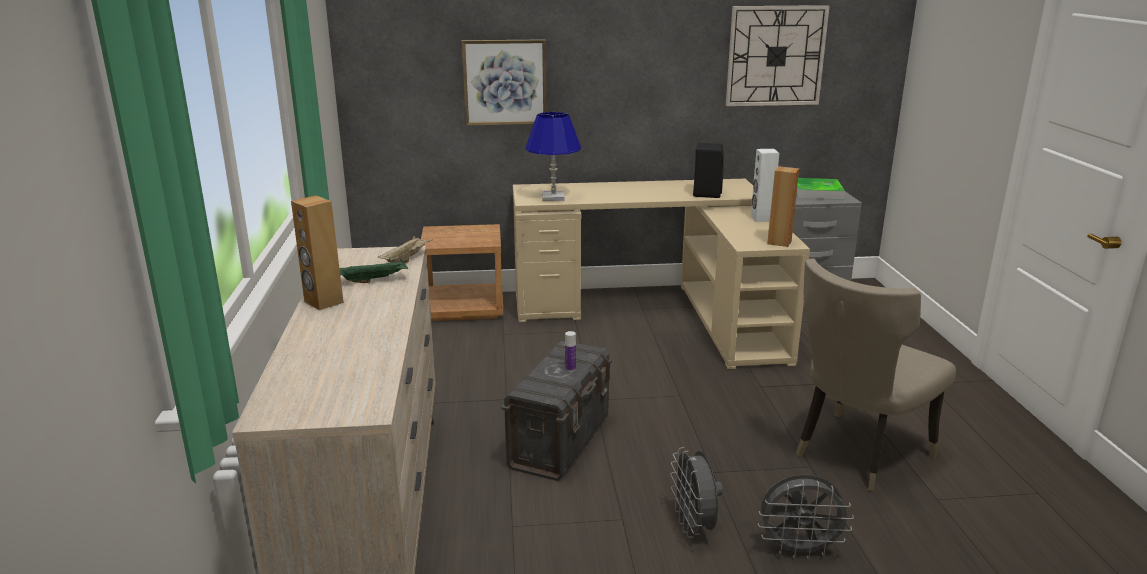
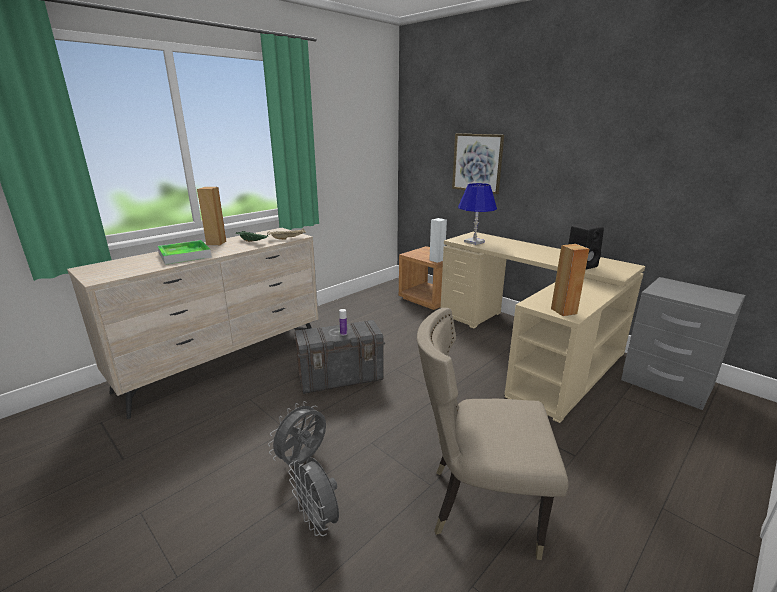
camera: 50 degrees right, 0 degrees up
(761, 218) = (595, 294): white speaker -> white speaker (436, 260)
(775, 56) = (697, 158): wall clock -> none
(817, 192) = (704, 294): tray -> tray (185, 255)

